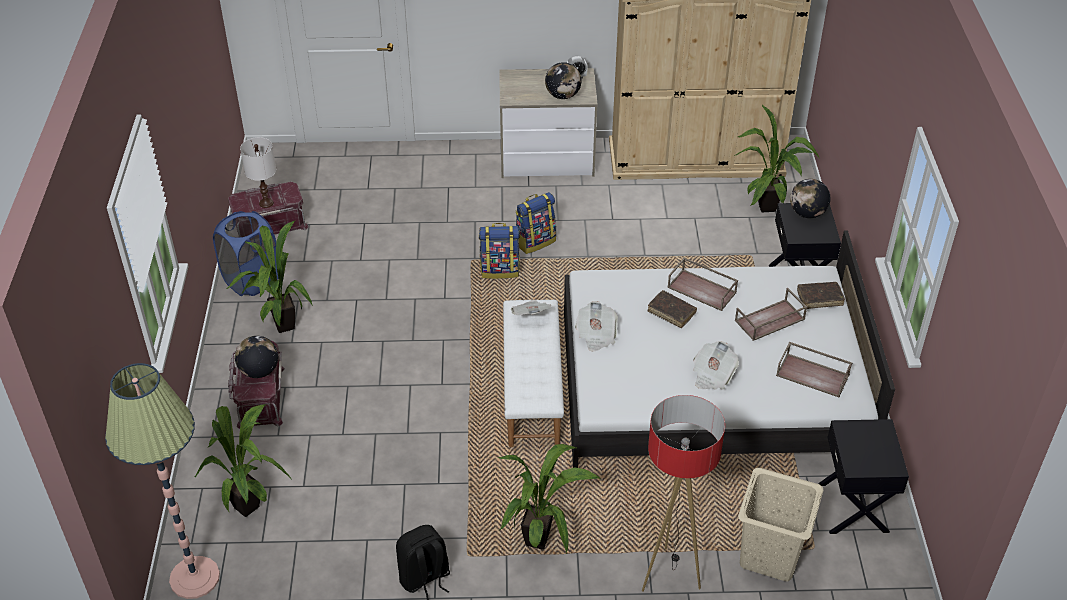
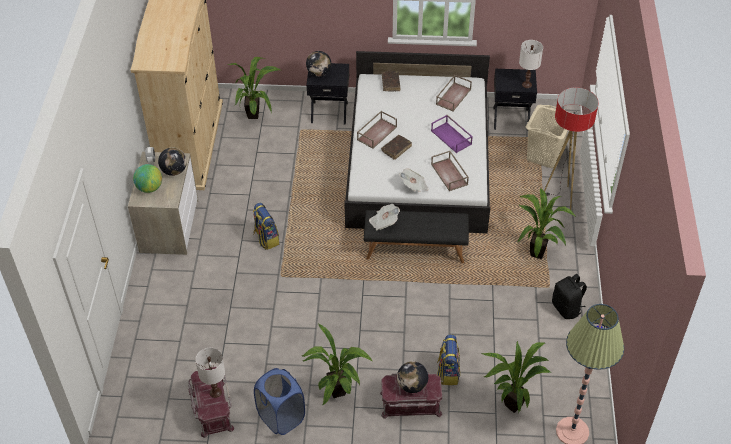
camera: 85 degrees left, 5 degrees up
(500, 270) = (294, 260): backpack -> backpack (448, 372)
(531, 81) = (150, 188): none -> globe
(533, 391) = (415, 248): white bench -> black bench
(712, 375) = (452, 137): newspaper -> purple tray
(769, 321) = (408, 107): brown tray -> brown tray (450, 174)
(861, 463) = (526, 84): none -> white table lamp

